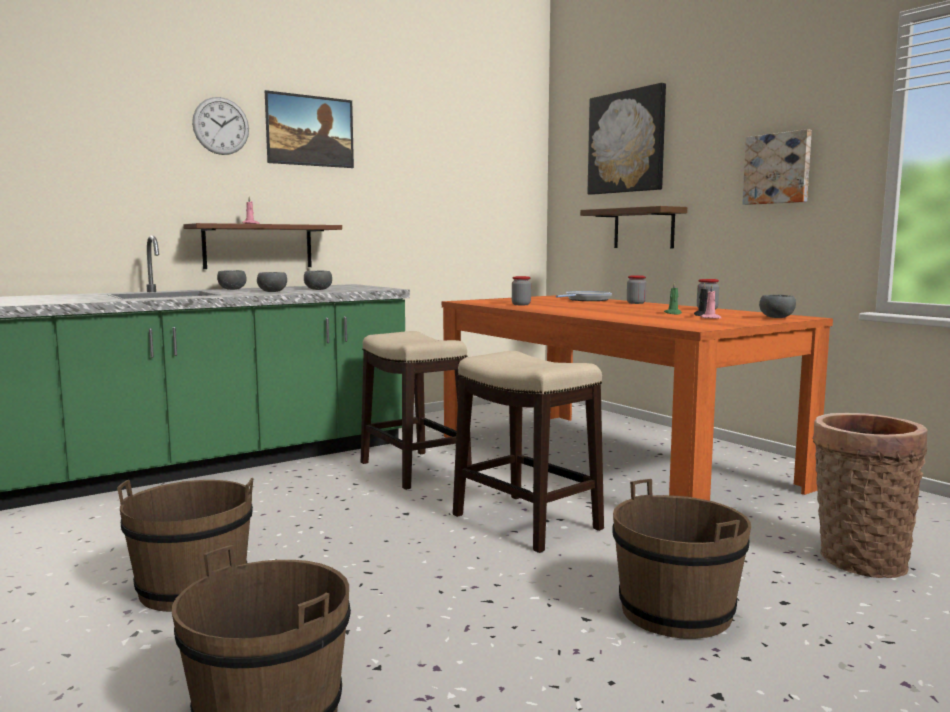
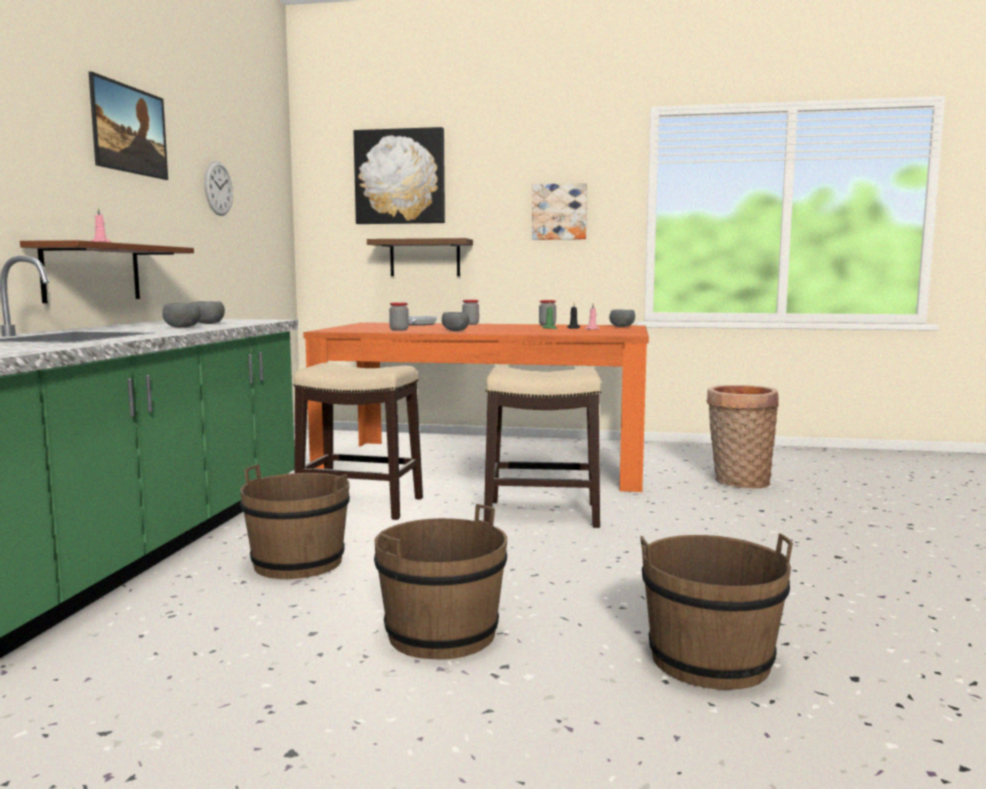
camera: 45 degrees left, 0 degrees up
(221, 126) = (50, 110): wall clock -> wall clock (218, 188)
(231, 289) = (95, 328): grey bowl -> grey bowl (455, 331)
(676, 612) = (736, 531): brown bucket -> brown bucket (298, 563)

